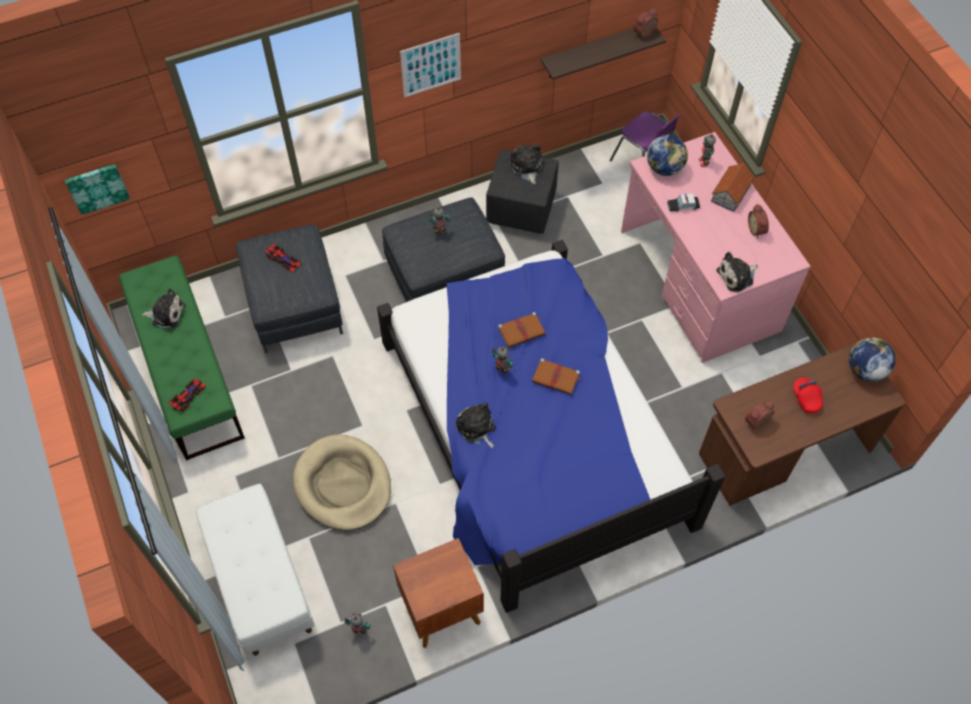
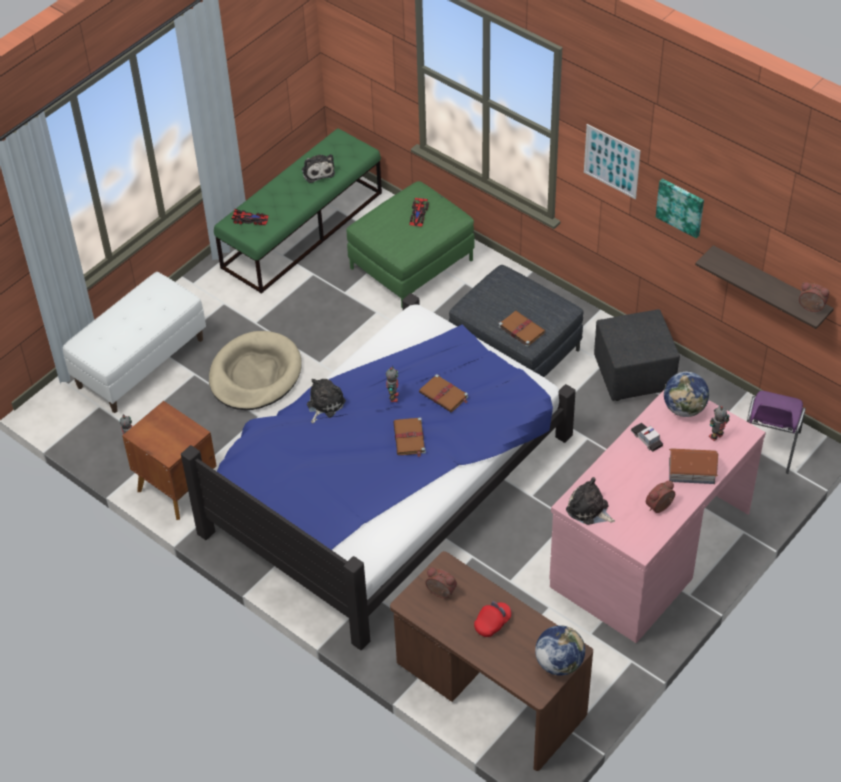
camera: 65 degrees right, 10 degrees down
(97, 187) = (347, 41): picture -> picture (681, 207)
(293, 304) = (411, 264): grey ottoman -> green ottoman
(439, 232) = (521, 301): toy robot -> none
(471, 246) = (521, 329): none -> brown book
(526, 167) = (650, 335): plush toy -> none

